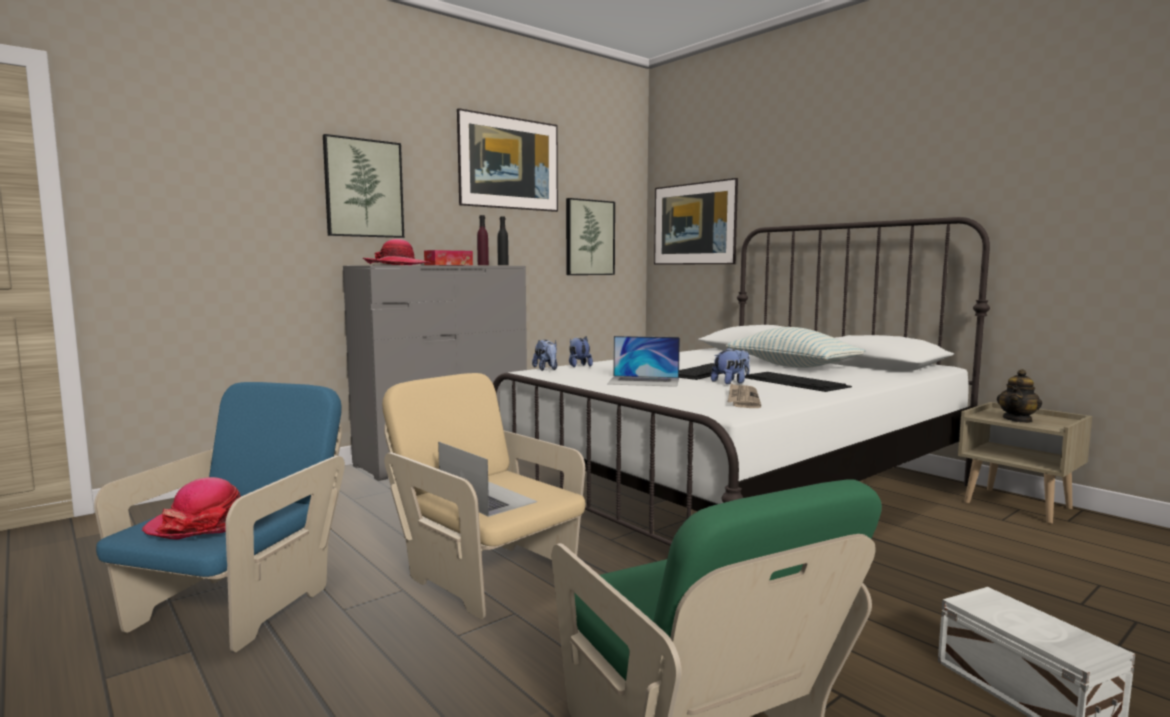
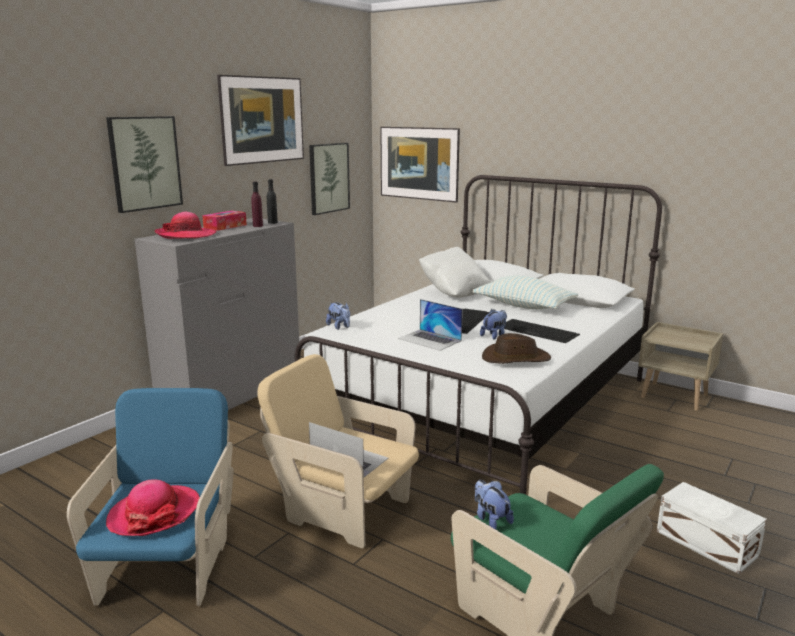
camera: 15 degrees left, 10 degrees up
(578, 366) = (361, 319): plush toy -> plush toy (491, 519)
(644, 381) = (430, 339): laptop -> laptop turned 45 degrees clockwise
(711, 355) = (454, 293): none -> white pillow
(742, 399) = (515, 358): newspaper -> brown hat
(1018, 420) = (678, 340): teapot -> none

